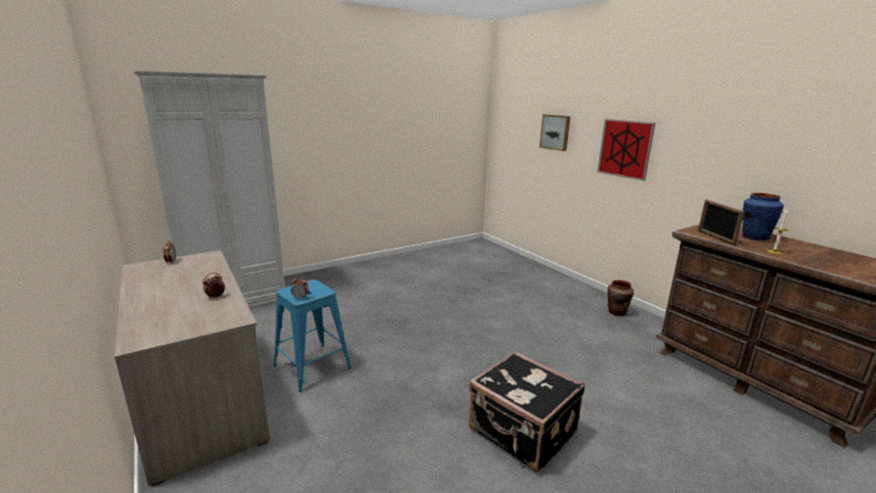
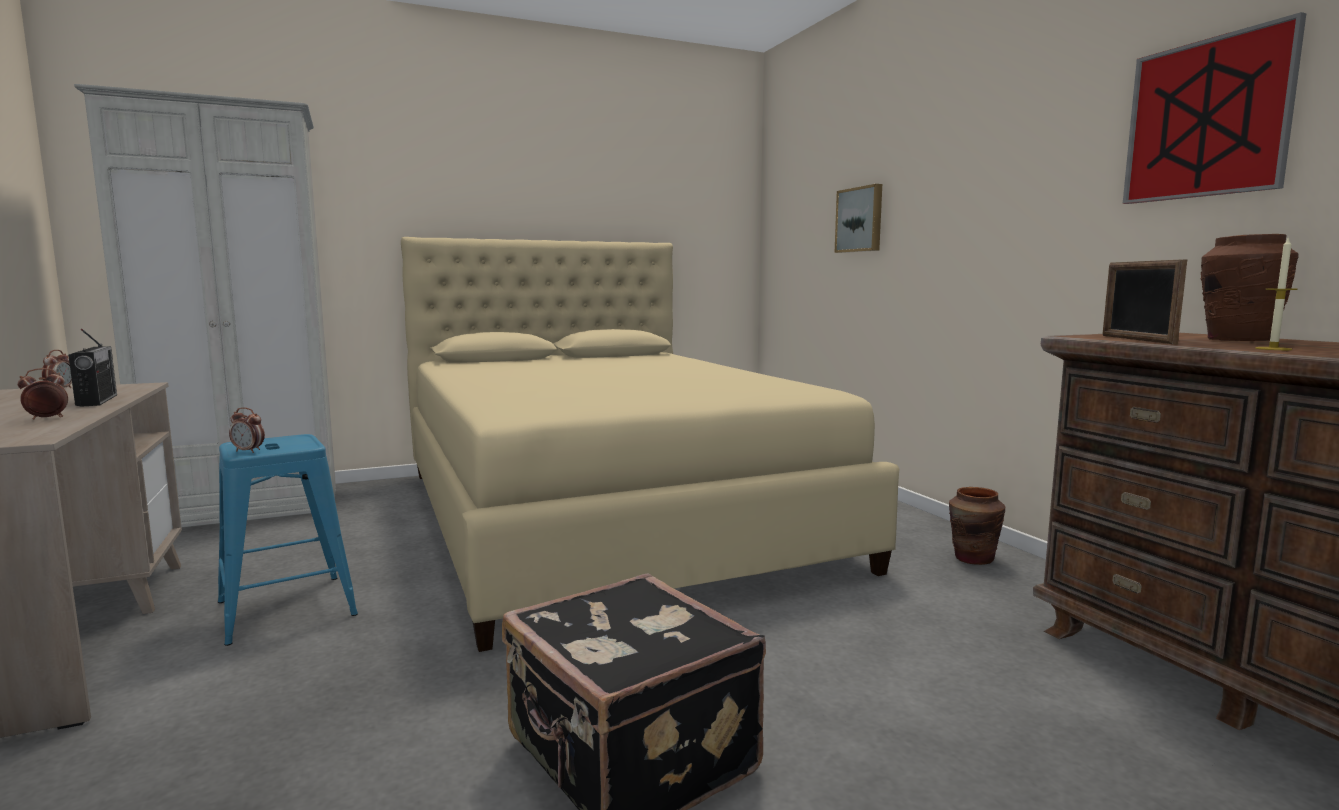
camera: 10 degrees right, 10 degrees down
(213, 275) = (97, 401): none -> radio
(434, 294) = (606, 515): none -> beige bed
(625, 149) = (978, 222): picture -> picture (1207, 119)
(754, 237) = (1238, 340): blue vase -> brown vase

